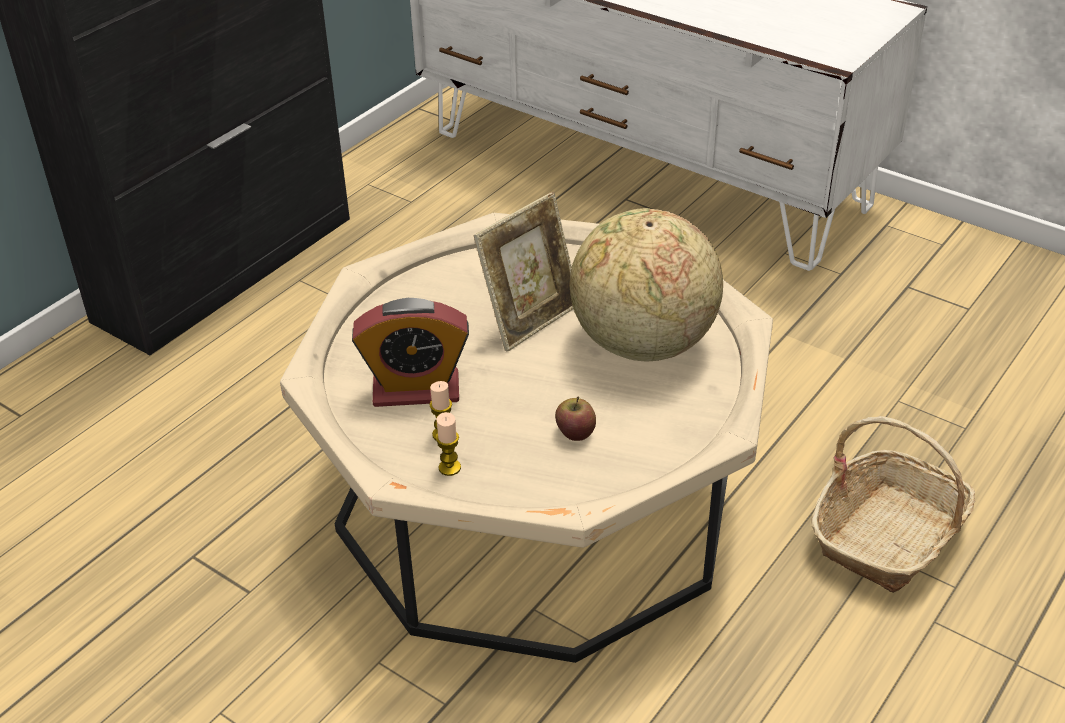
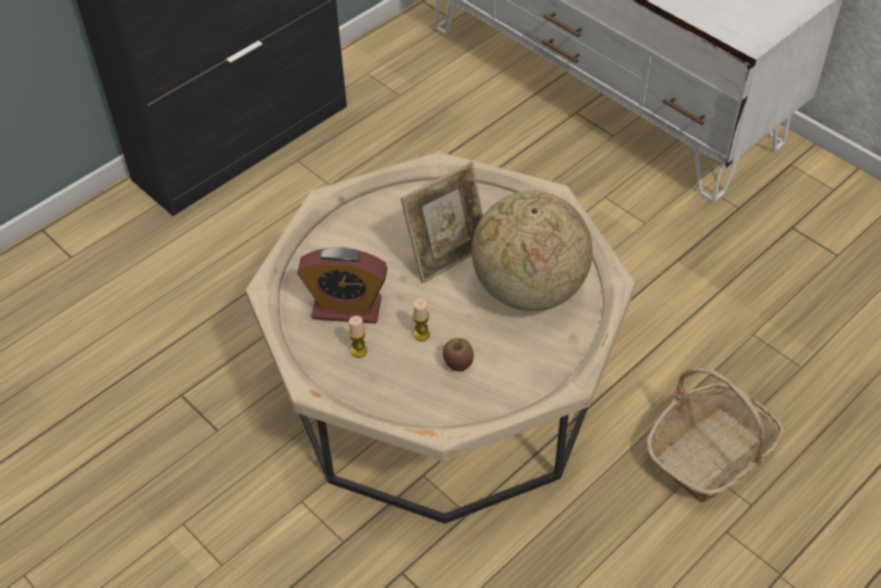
camera: 10 degrees right, 10 degrees up
(449, 468) = (358, 380): candle -> candle (421, 334)

